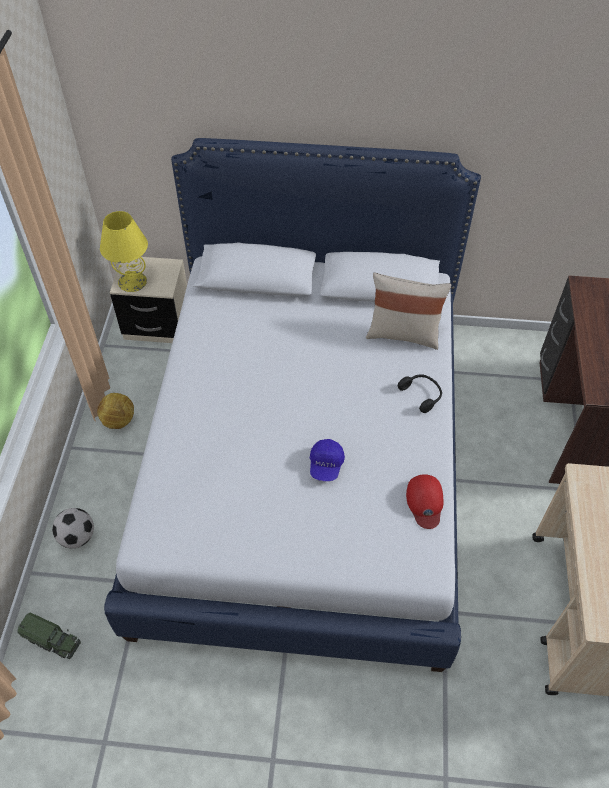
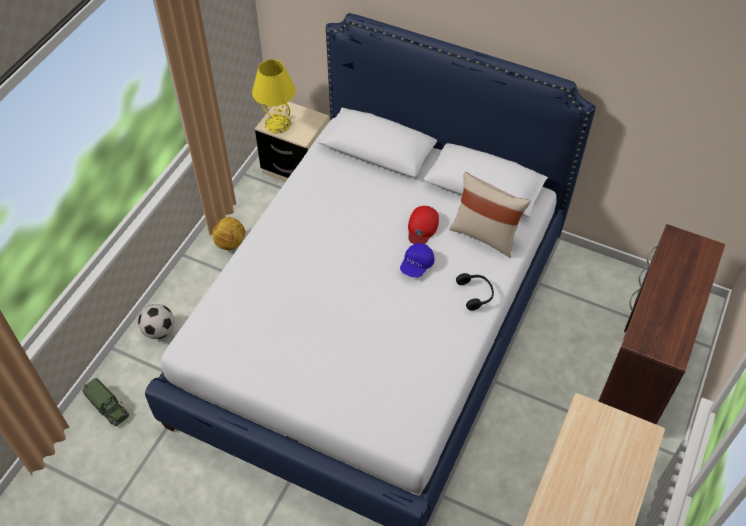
camera: 20 degrees right, 0 degrees up
(326, 465) = (363, 329): blue cap -> blue cap (416, 265)
(425, 502) = (434, 386): red cap -> red cap (422, 227)

